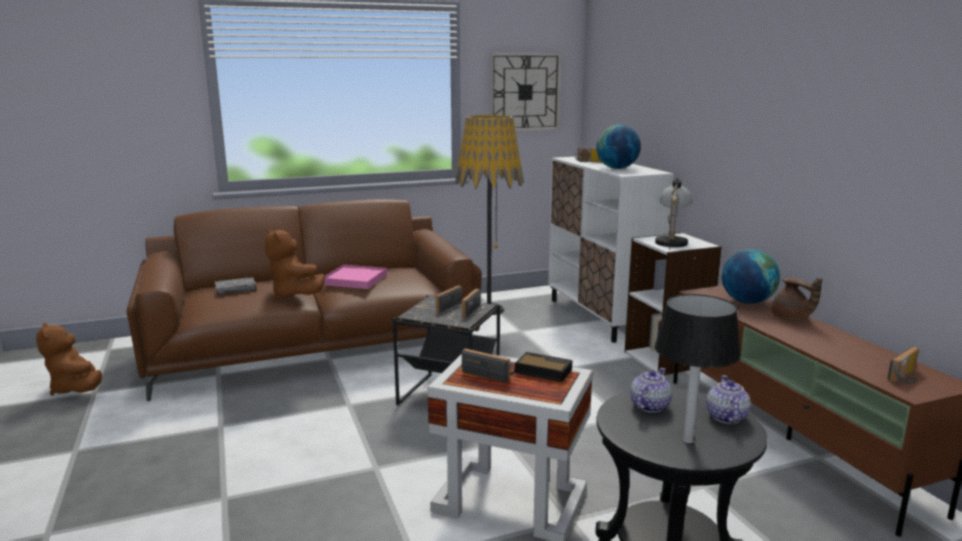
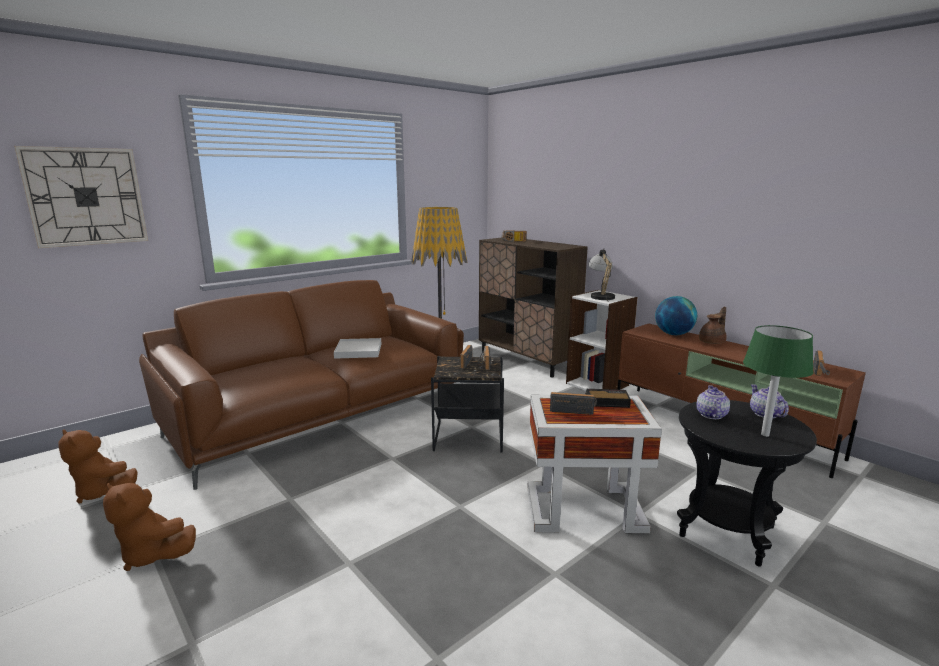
camera: 20 degrees left, 0 degrees up
(236, 289) = (256, 371): grey book -> none
(294, 295) = (316, 370): brown plush toy -> brown plush toy (153, 554)
(355, 280) = (358, 351): pink tray -> white tray
(524, 92) = (449, 188): wall clock -> wall clock (86, 197)
(600, 317) = (527, 360): white cabinet -> brown cabinet
(617, 168) = (543, 245): globe -> none
(688, 440) = (764, 434): black table lamp -> green table lamp
(791, 318) = (712, 342): brown teapot -> brown teapot turned 75 degrees counterclockwise

